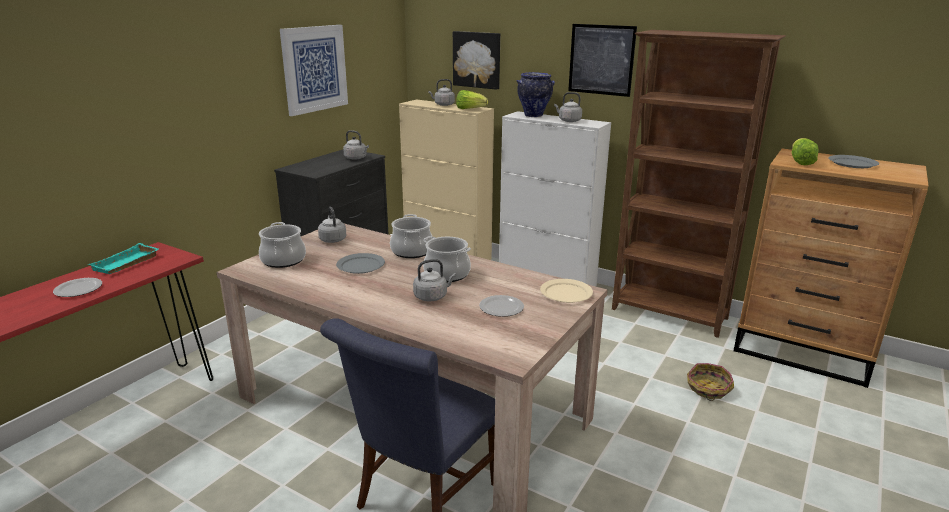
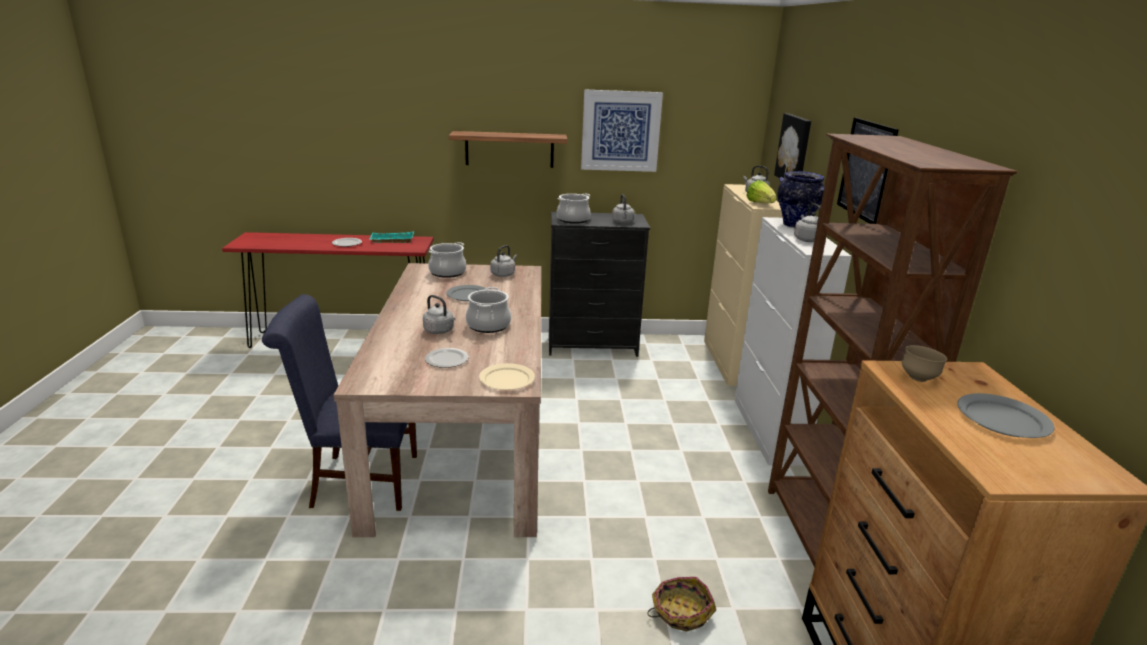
camera: 55 degrees right, 0 degrees up
(221, 109) = (509, 149): none -> shelf
(411, 251) = (517, 303): cooking pot -> cooking pot (573, 220)
(800, 162) = (918, 379): lettuce -> brown bowl

